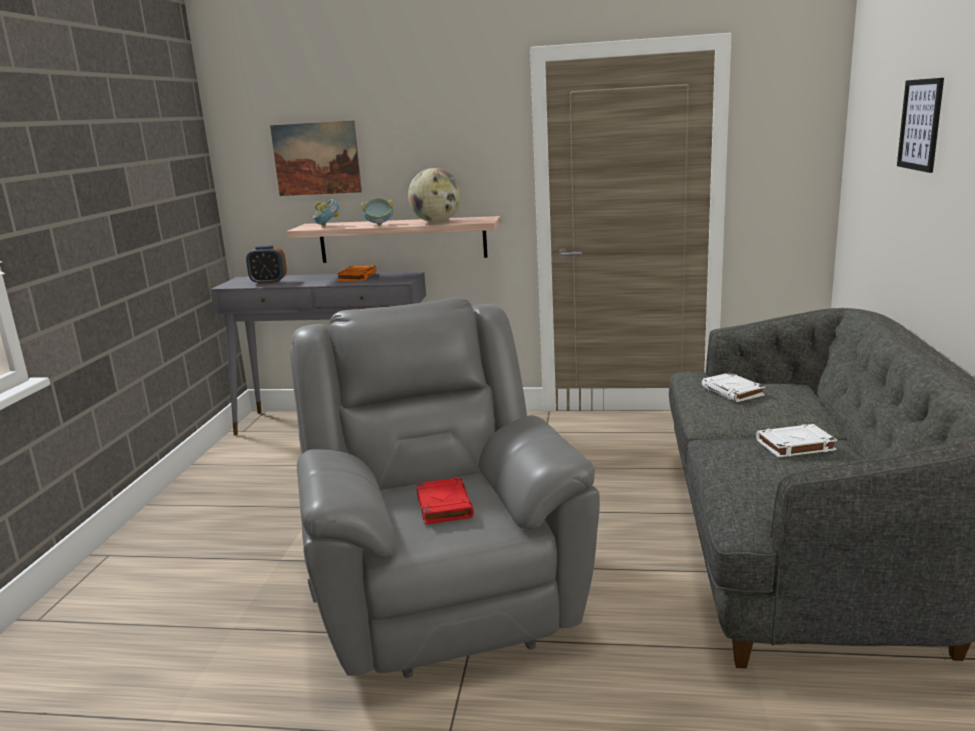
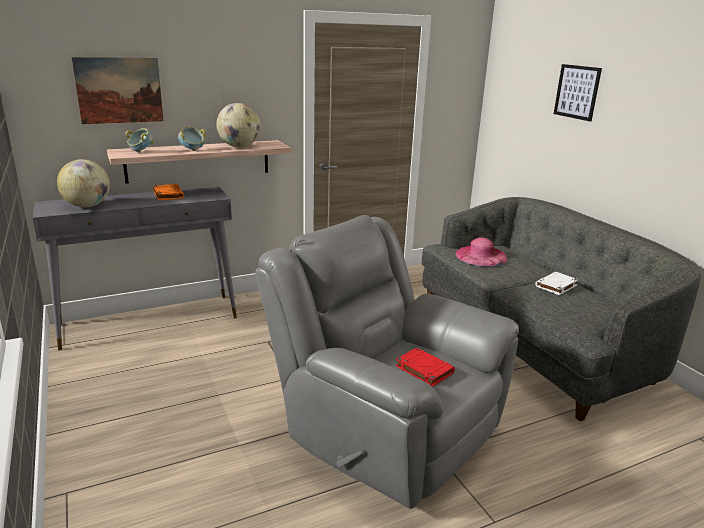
camera: 35 degrees left, 5 degrees up
(269, 282) = (87, 206): alarm clock -> globe
(732, 391) = (481, 256): white book -> pink hat

